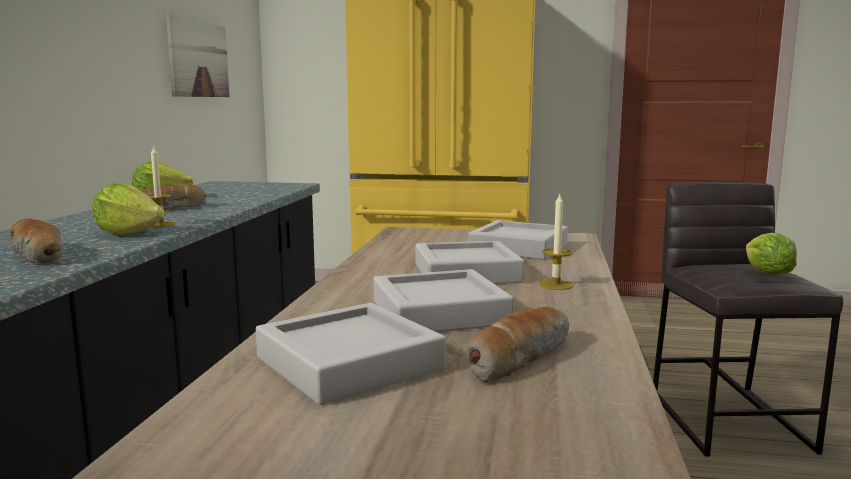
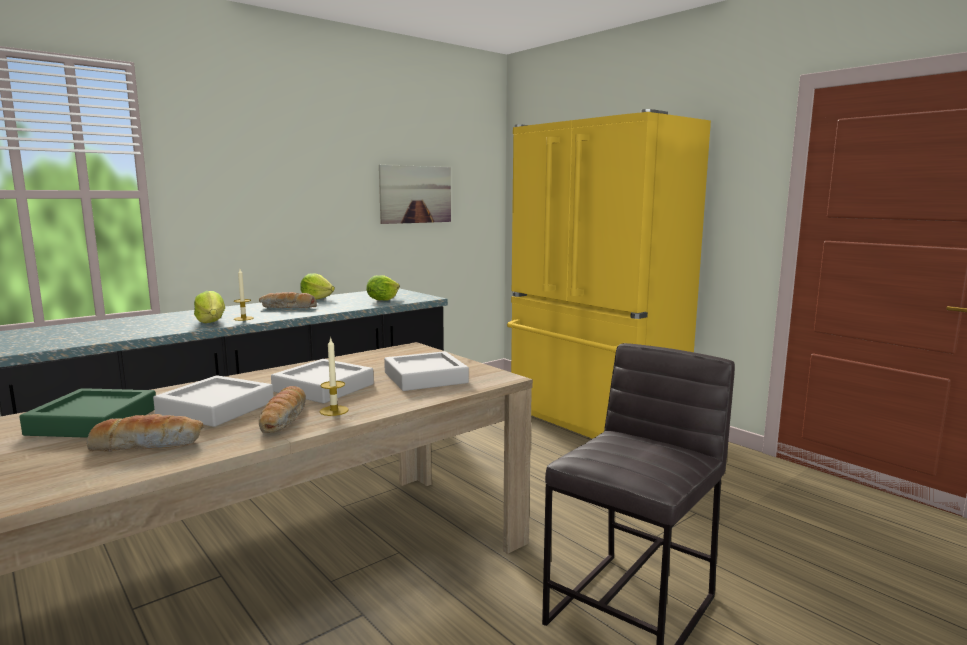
camera: 40 degrees right, 0 degrees up
(38, 255) = (139, 328): bread -> bread (284, 419)
(349, 363) = (93, 421): grey tray -> green tray
(767, 273) = (637, 459): lettuce -> lettuce (382, 300)

